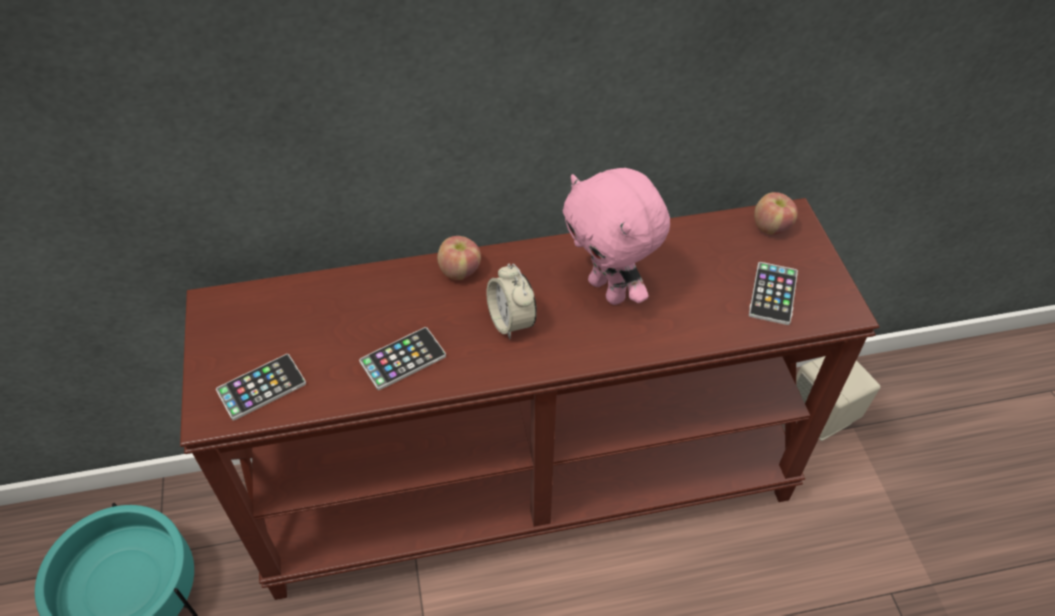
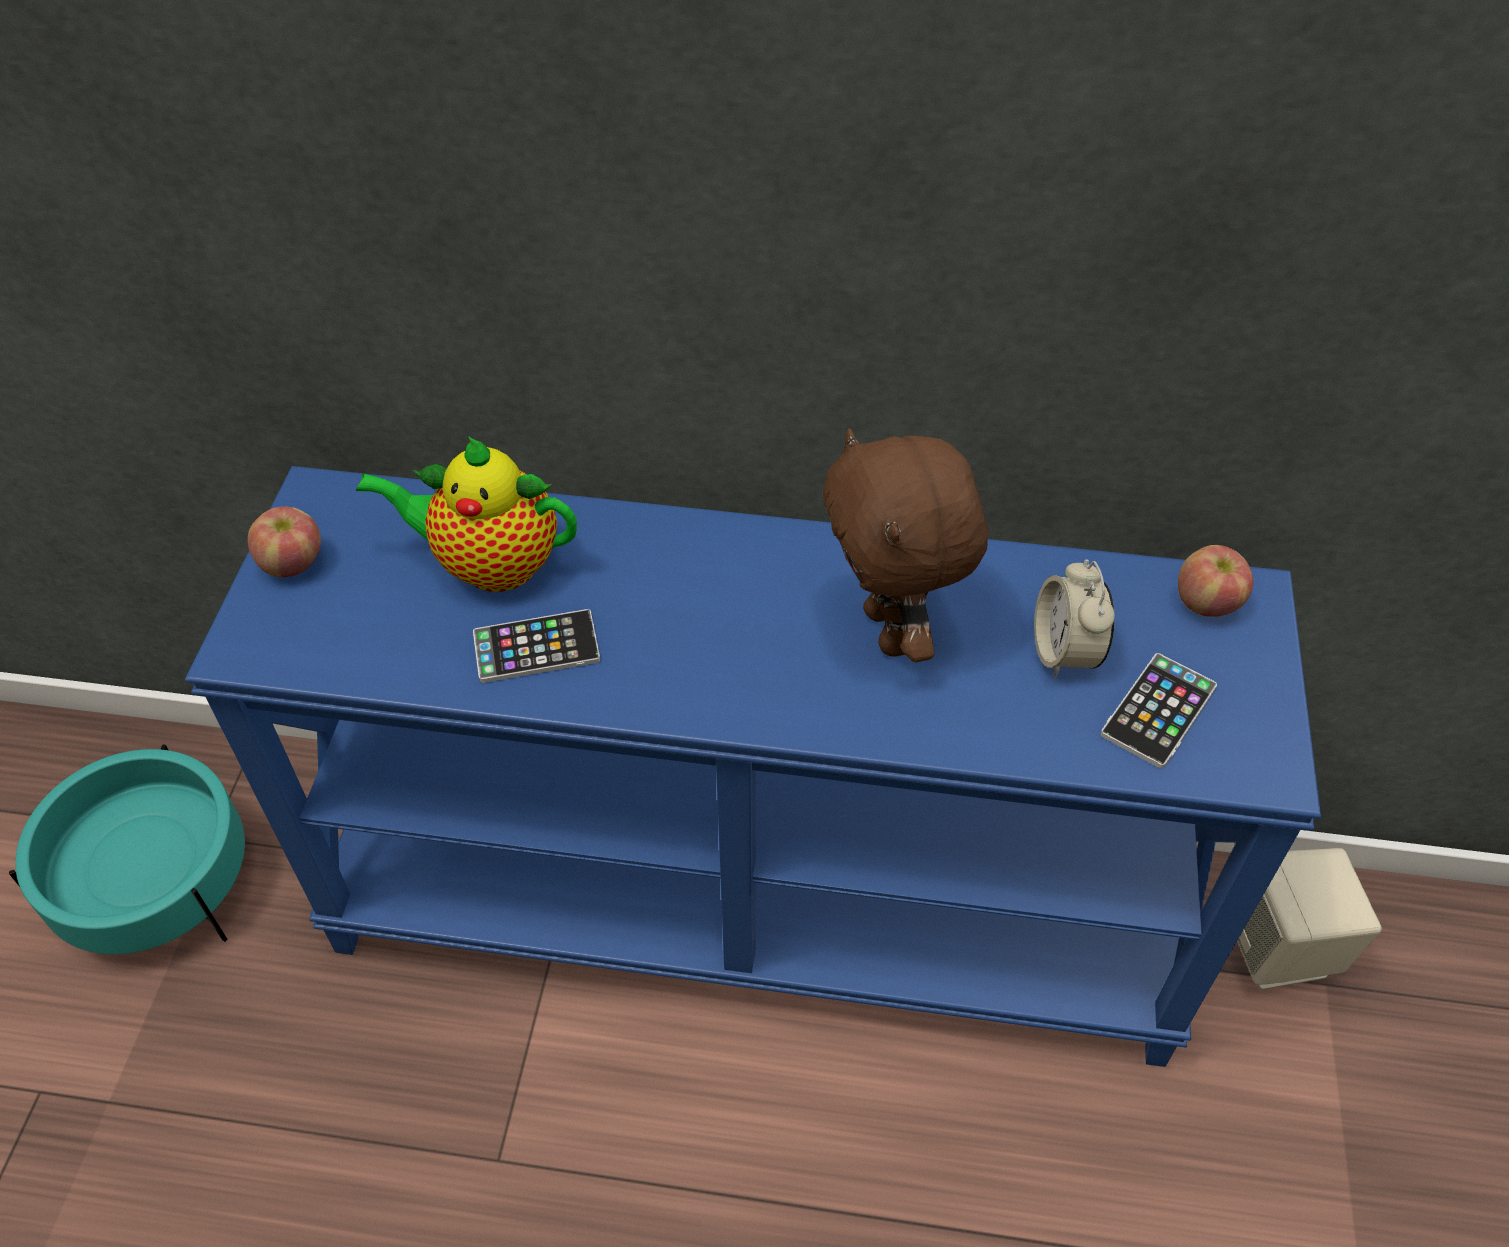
camera: 20 degrees right, 0 degrees up
(261, 387) = (325, 631): phone -> none
(349, 316) = (490, 564): none -> teapot
(459, 271) = (678, 540): apple -> apple (293, 563)
(511, 321) = (720, 637): alarm clock -> alarm clock (1065, 652)
(528, 483) = (758, 903): brown console table -> blue console table
(609, 290) = (892, 631): pink plush toy -> brown plush toy

